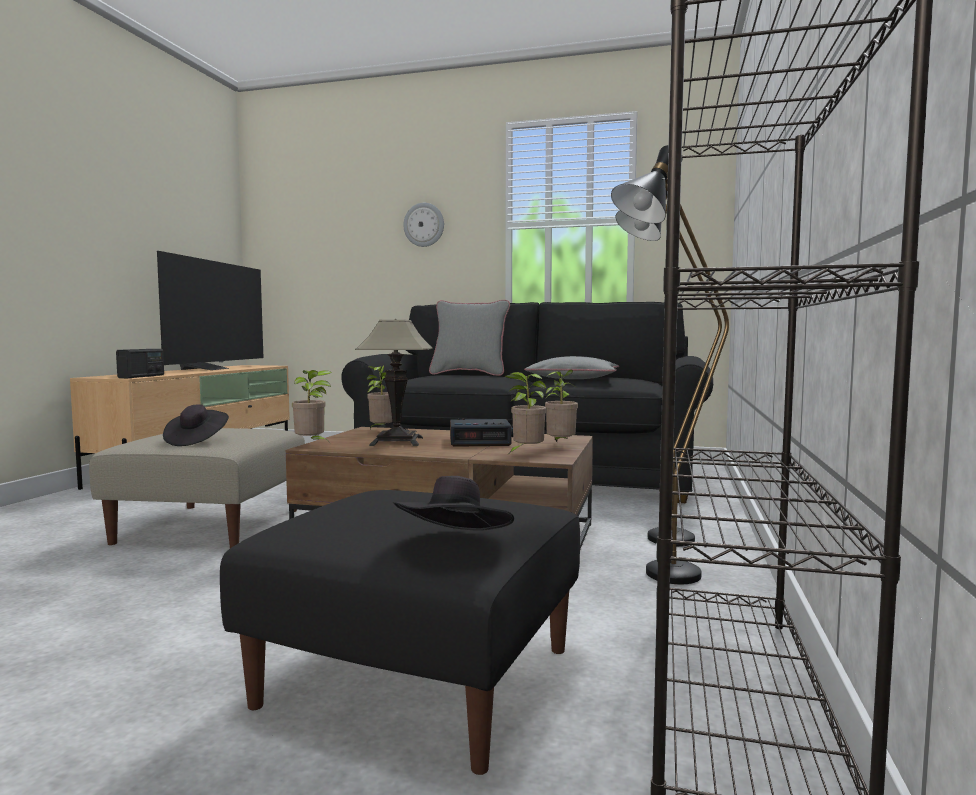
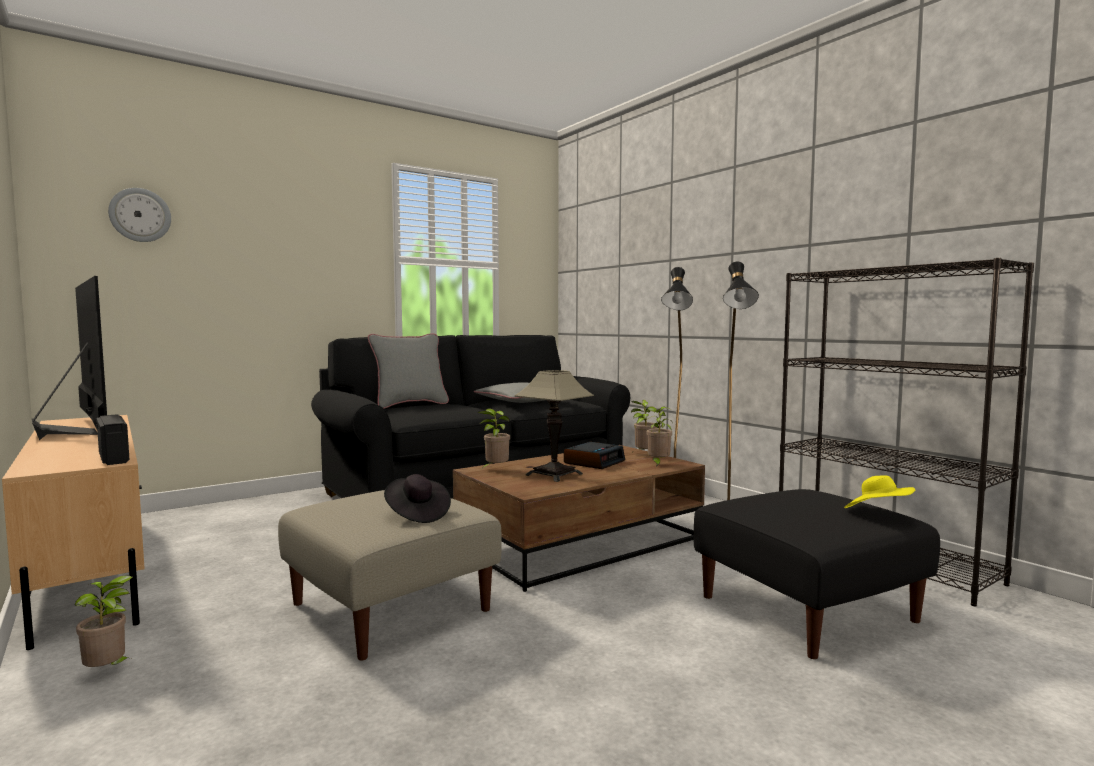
camera: 50 degrees left, 0 degrees up
(312, 444) = (518, 491): potted plant -> potted plant (108, 671)
(424, 225) = (309, 250): wall clock -> wall clock (140, 215)
(454, 545) = (878, 514): black hat -> yellow hat

